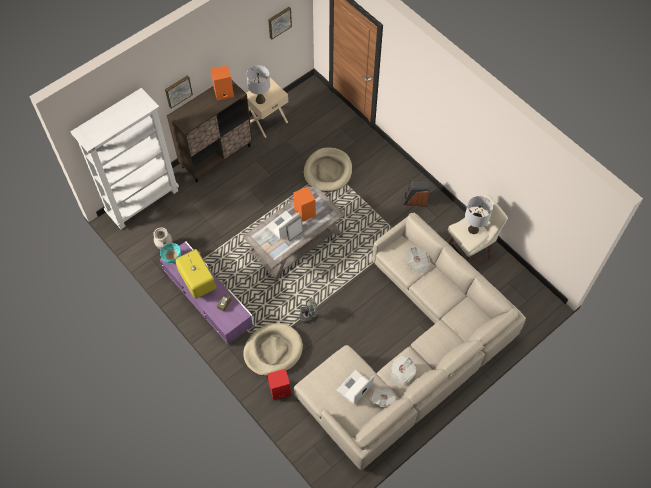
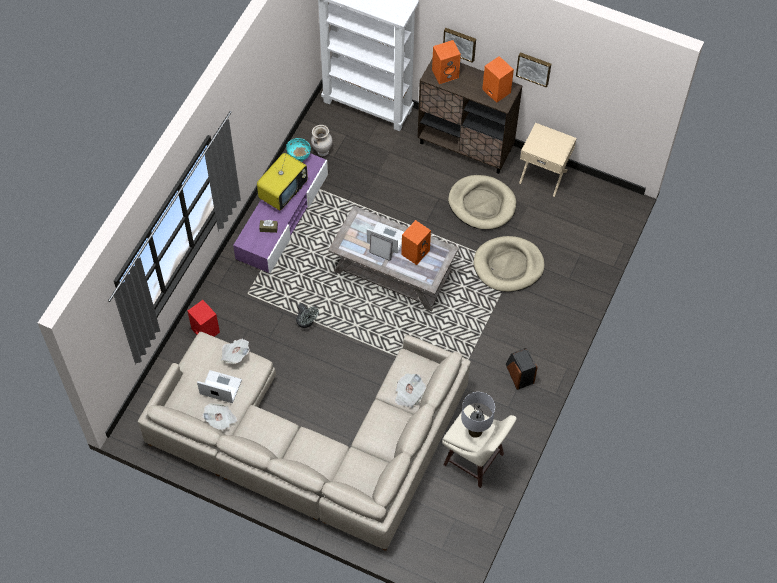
camera: 65 degrees right, 0 degrees up
(189, 116) = (445, 73): none -> orange speaker
(260, 100) = (537, 142): grey table lamp -> none
(273, 351) = (248, 305): beige dog bed -> beige dog bed (482, 204)
(279, 22) = (611, 93): picture -> picture (534, 68)
(401, 373) = (259, 427): newspaper -> newspaper (235, 354)

